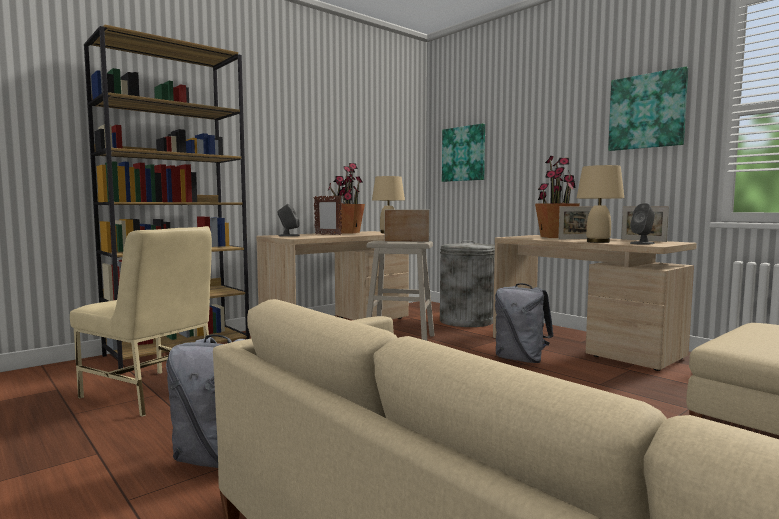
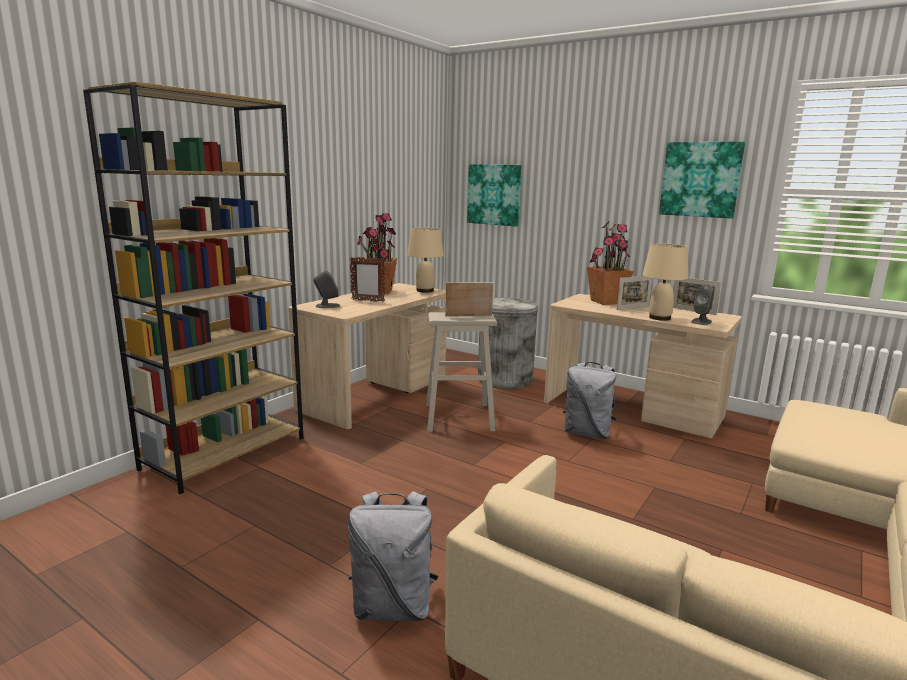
camera: 15 degrees left, 10 degrees up
(151, 393) = (246, 523): beige chair -> none

